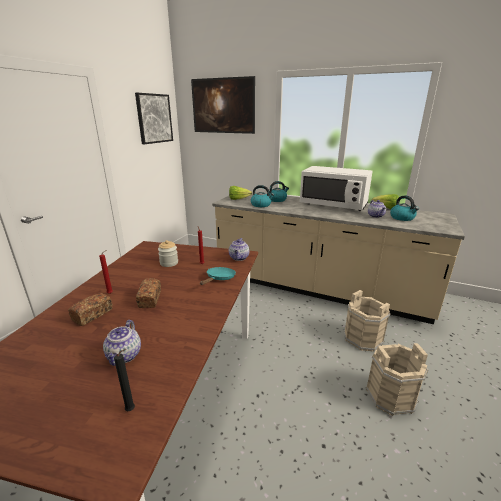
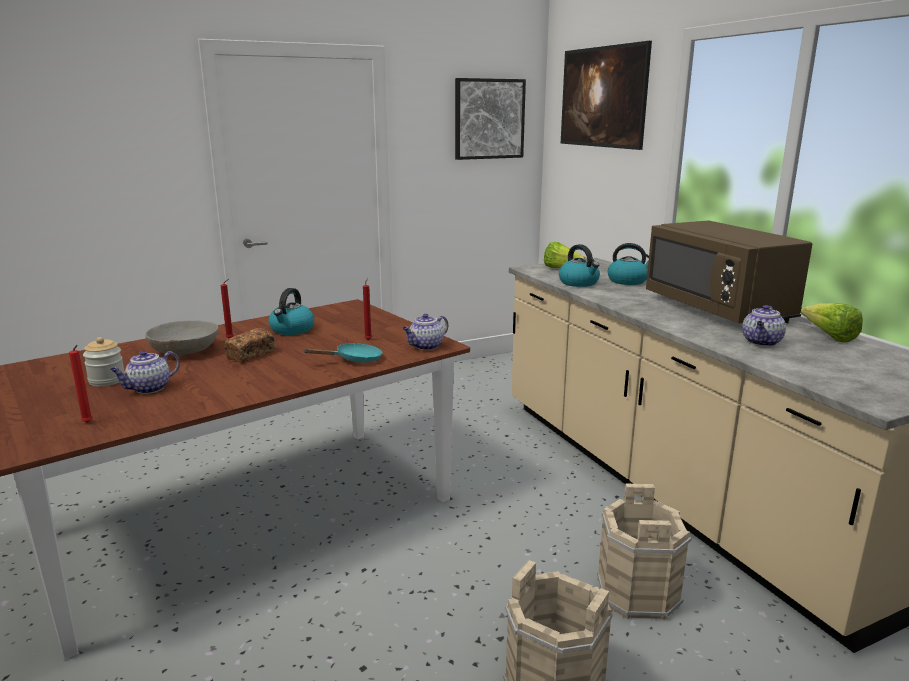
camera: 40 degrees right, 5 degrees down
(92, 315) = (185, 351): bread -> grey bowl
(132, 410) = (88, 423): black candle -> red candle
(169, 263) = (336, 328): jar -> jar (107, 380)
(333, 205) = (718, 309): white microwave -> brown microwave
(402, 218) = (819, 358): kettle -> kettle (292, 330)

